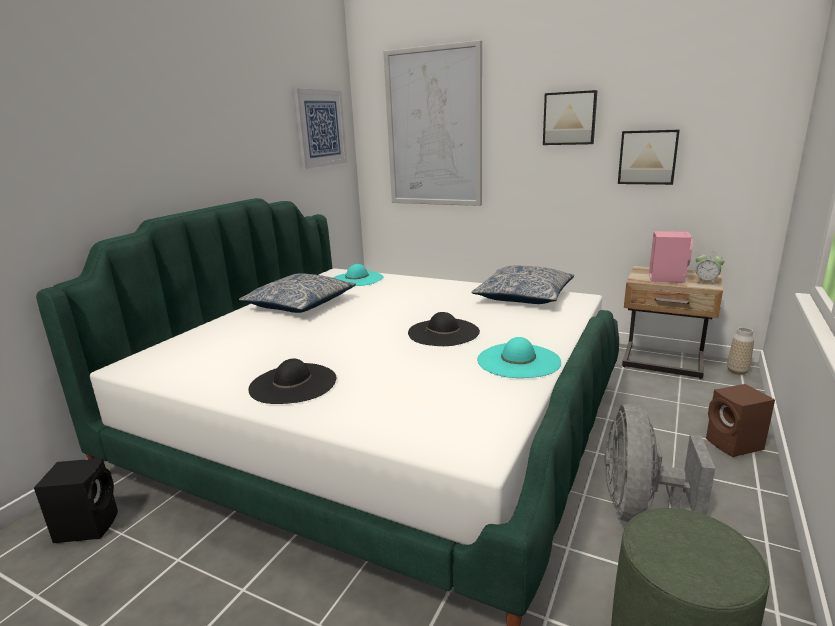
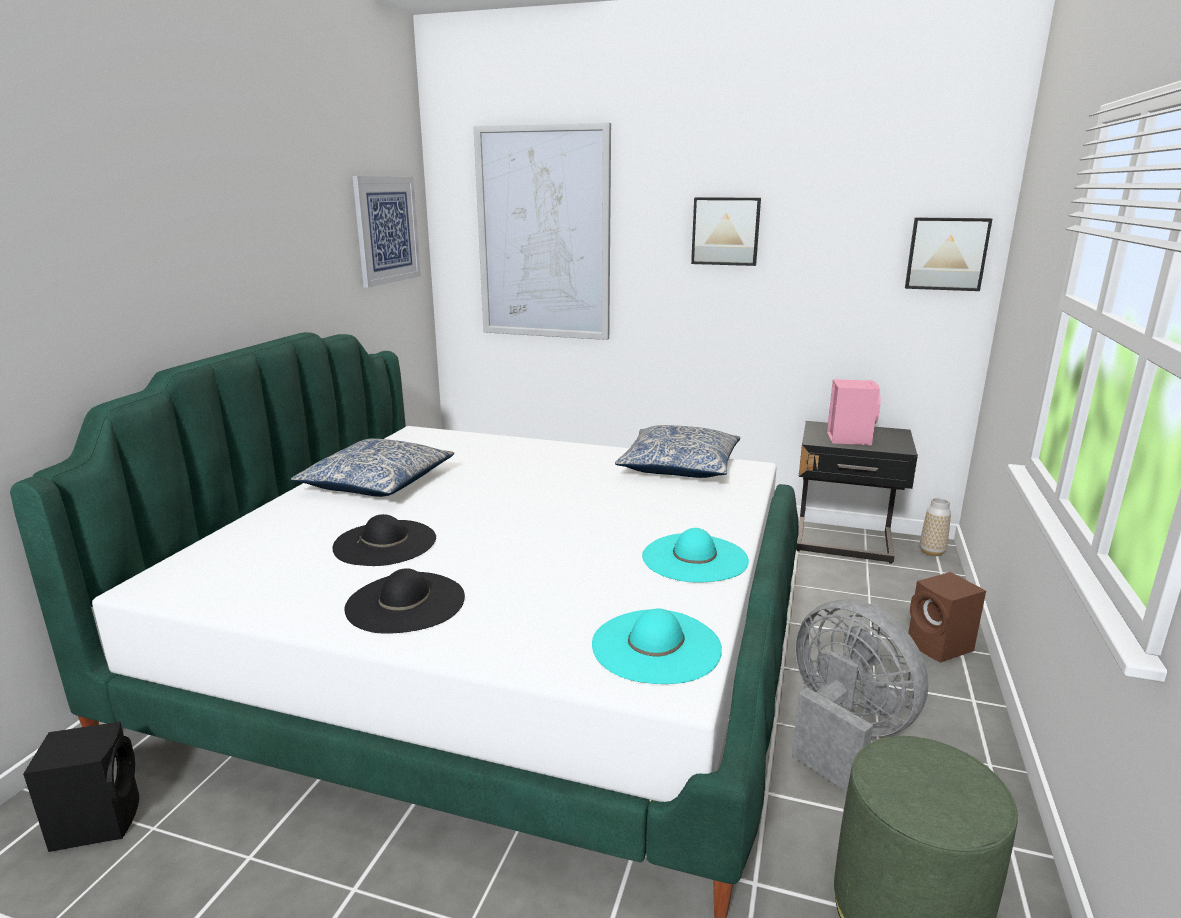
camera: 10 degrees left, 0 degrees up
(357, 279) = (448, 442): turquoise hat -> turquoise hat (656, 646)
(443, 332) = (589, 520): black hat -> black hat (385, 543)
(640, 507) = (843, 734): grey fan -> grey fan turned 135 degrees clockwise
(647, 157) = (823, 285): picture -> picture (946, 253)
(663, 362) = (844, 543): beige nightstand -> black nightstand
(706, 282) = (896, 443): alarm clock -> none

